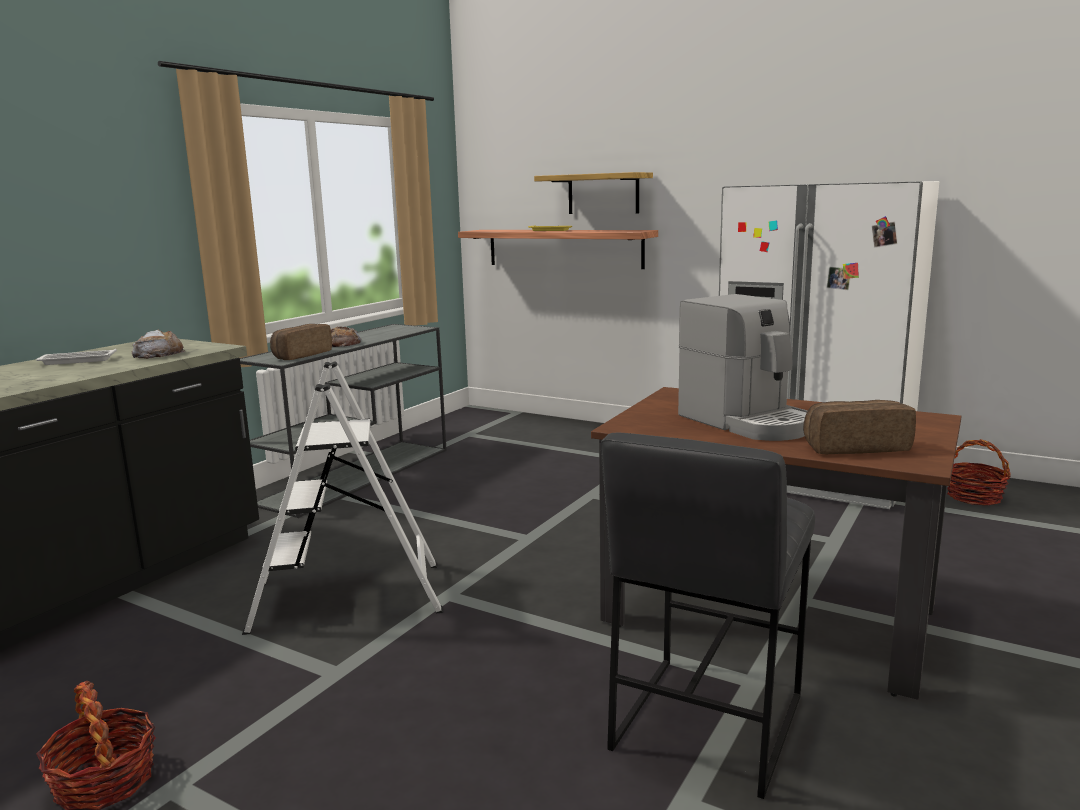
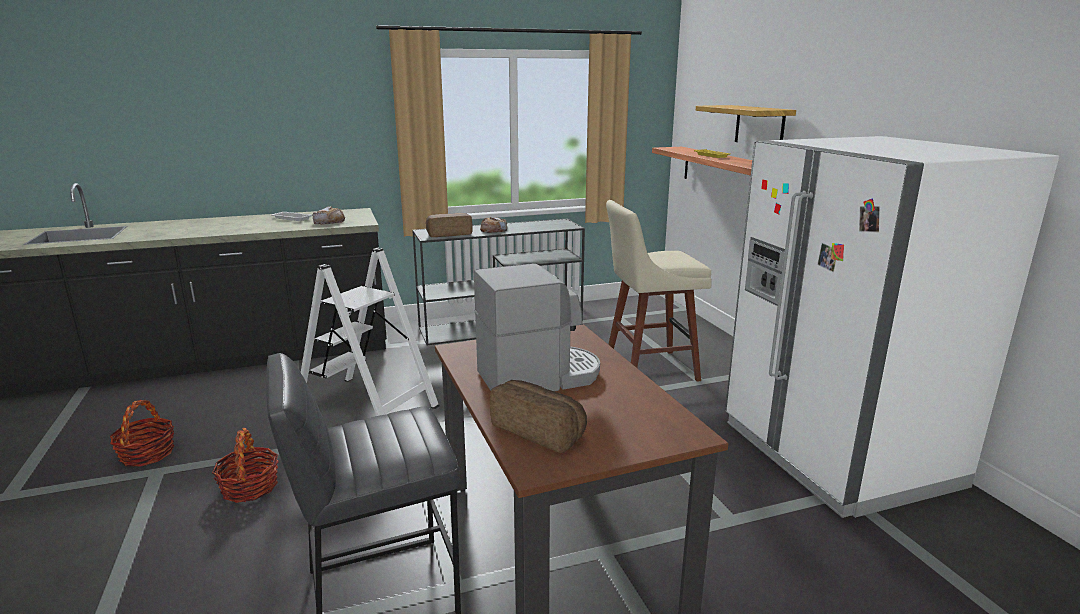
camera: 40 degrees right, 5 degrees up
(579, 466) = (648, 369): none -> beige stool
(747, 422) = (539, 377): coffee machine -> coffee machine turned 120 degrees counterclockwise
(974, 497) = (981, 551): basket -> basket (250, 487)

